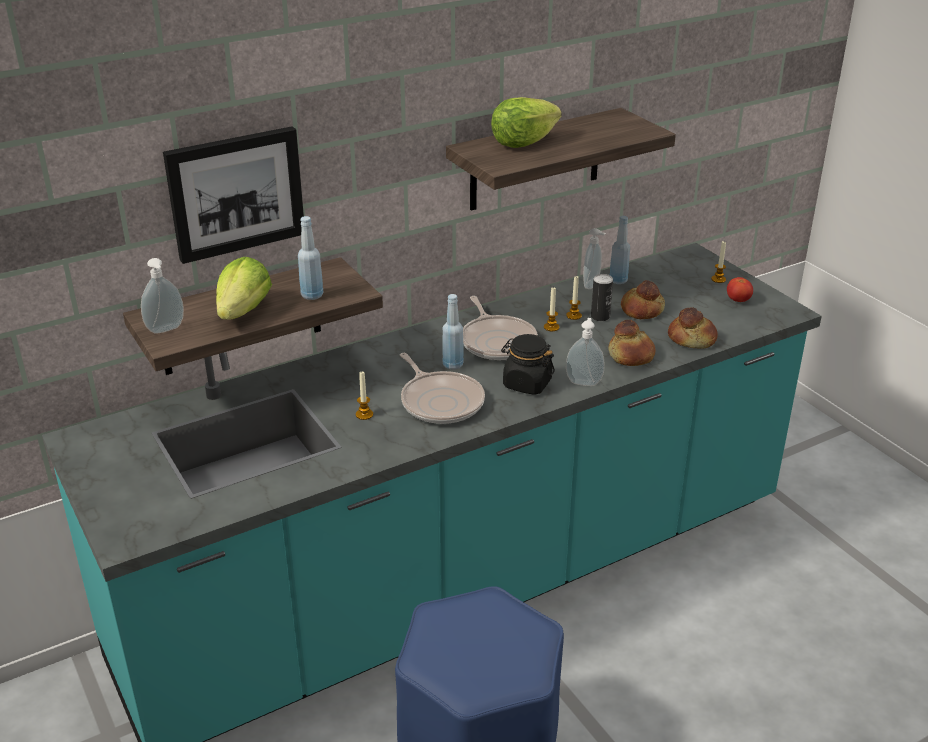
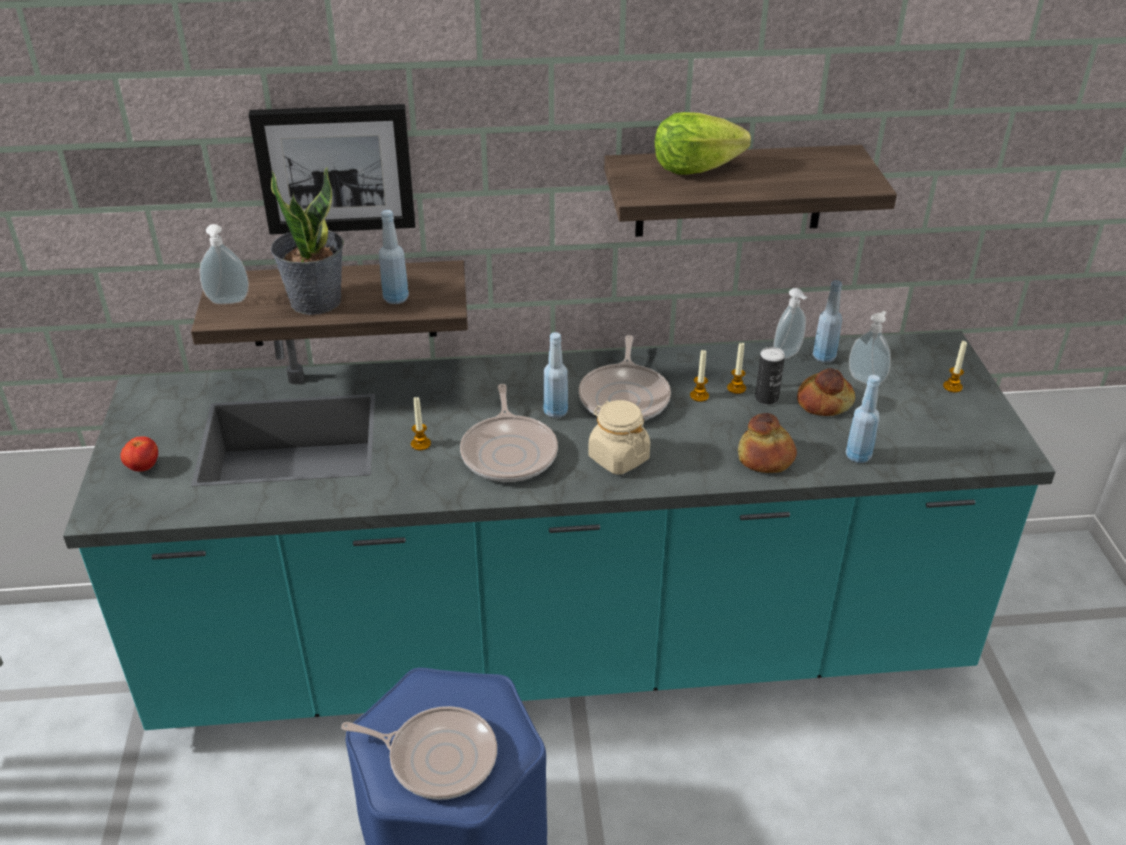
camera: 25 degrees right, 5 degrees up
(244, 312) = (315, 301): lettuce -> potted plant
(486, 659) = (437, 757): none -> frying pan
(526, 383) = (618, 458): black jar -> beige jar
(584, 382) = (684, 474): soap dispenser -> soap dispenser (866, 379)
(692, 338) = (858, 456): bread -> blue bottle
(738, 300) = (956, 421): tomato -> tomato (143, 467)

